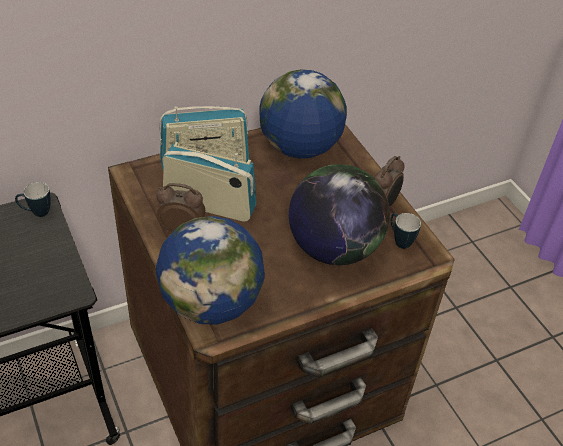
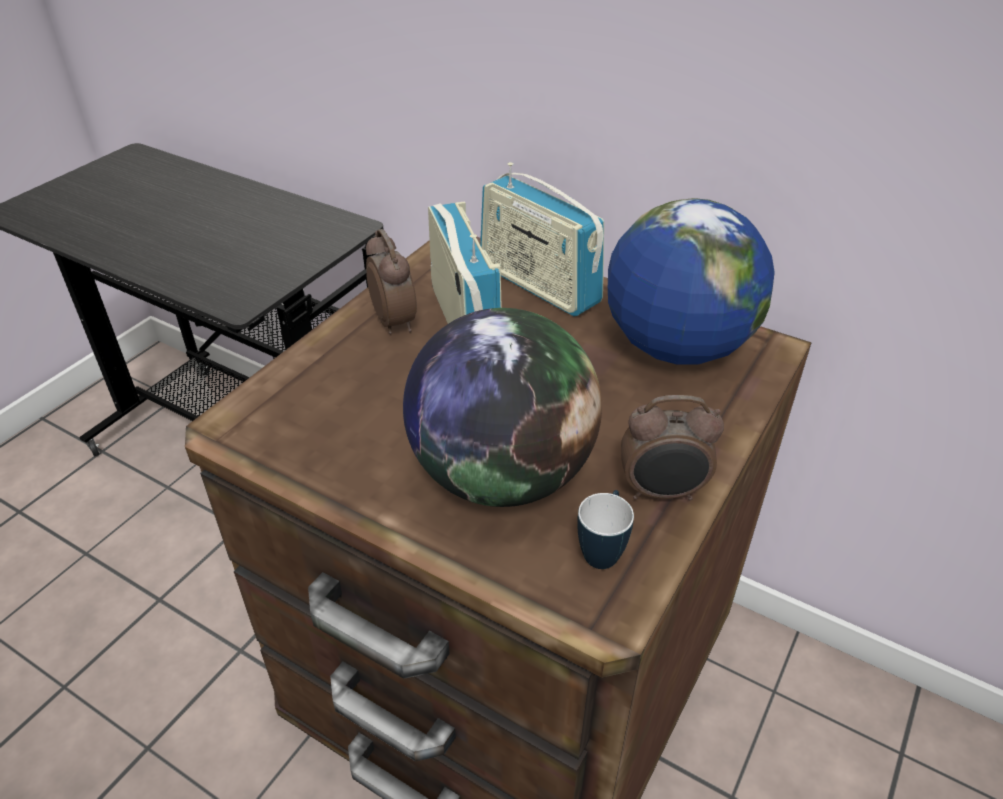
camera: 60 degrees right, 5 degrees down
(36, 212) = (341, 229): mug -> none
(211, 303) = (282, 403): globe -> none

